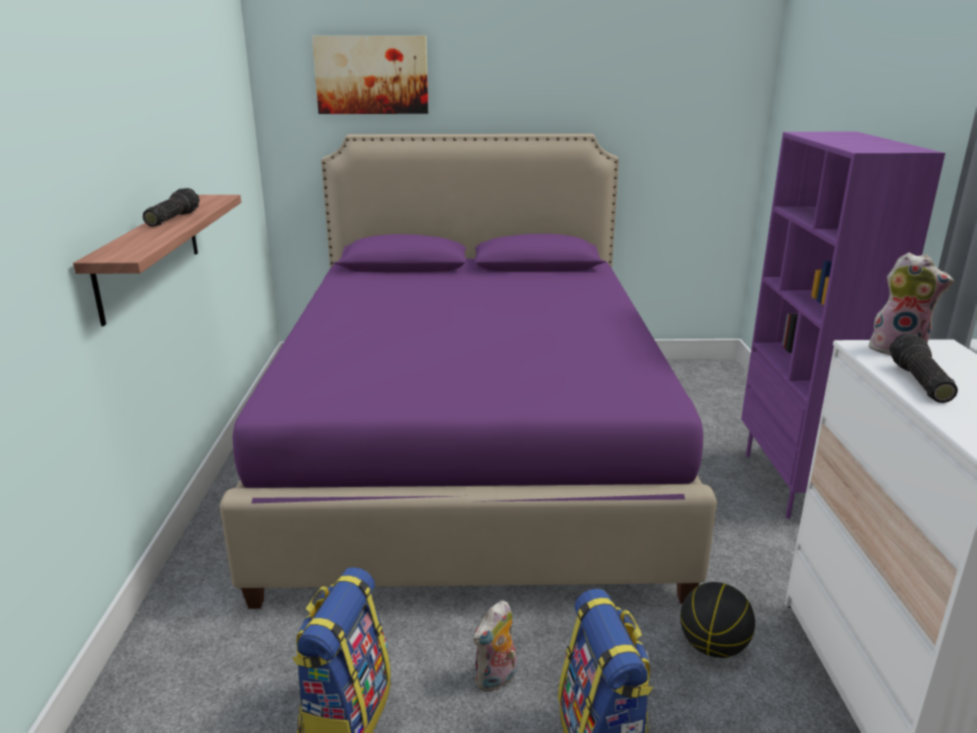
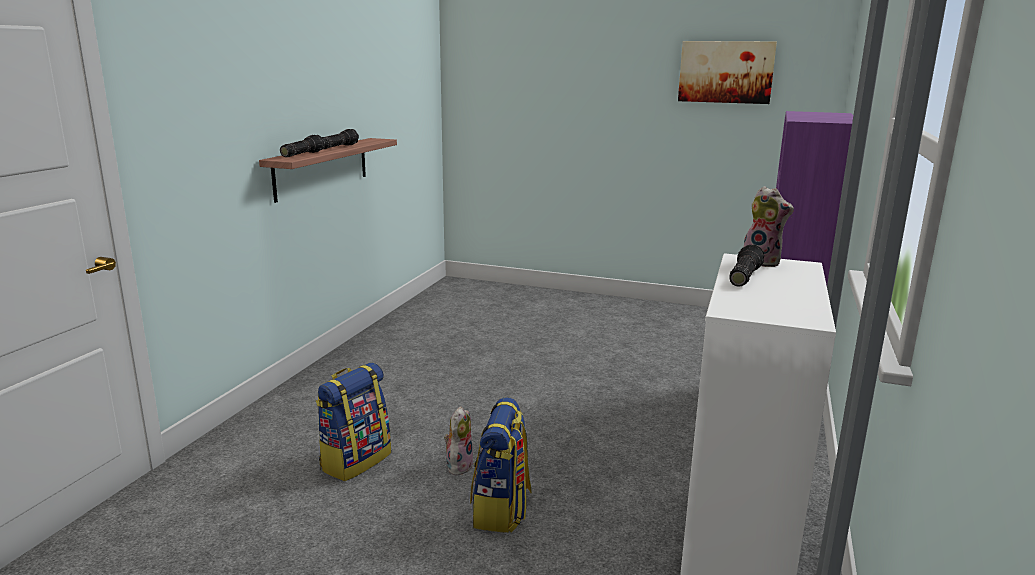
camera: 20 degrees right, 5 degrees down
(134, 242) = (302, 154): none -> flashlight
(372, 75) = (522, 66): picture -> picture (726, 72)
(471, 452) = (538, 345): purple bed -> none
(497, 680) = (458, 465): plush toy -> plush toy turned 135 degrees clockwise
(713, 647) = (623, 481): basketball -> none

